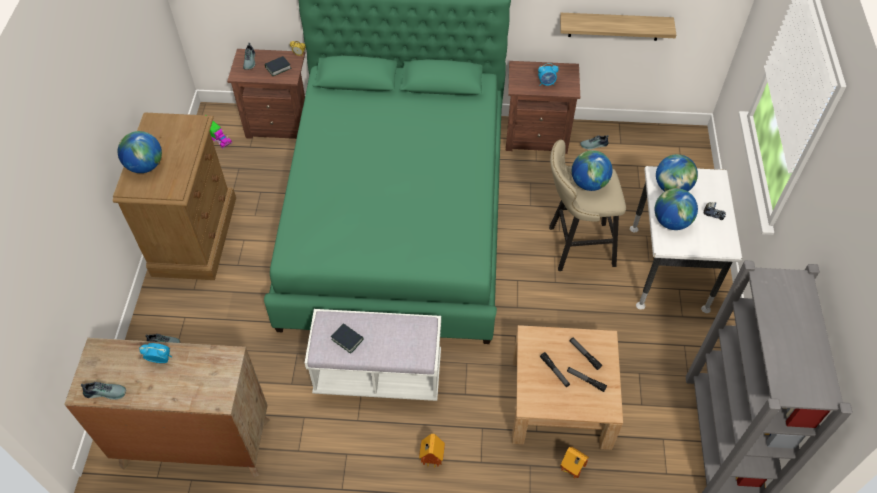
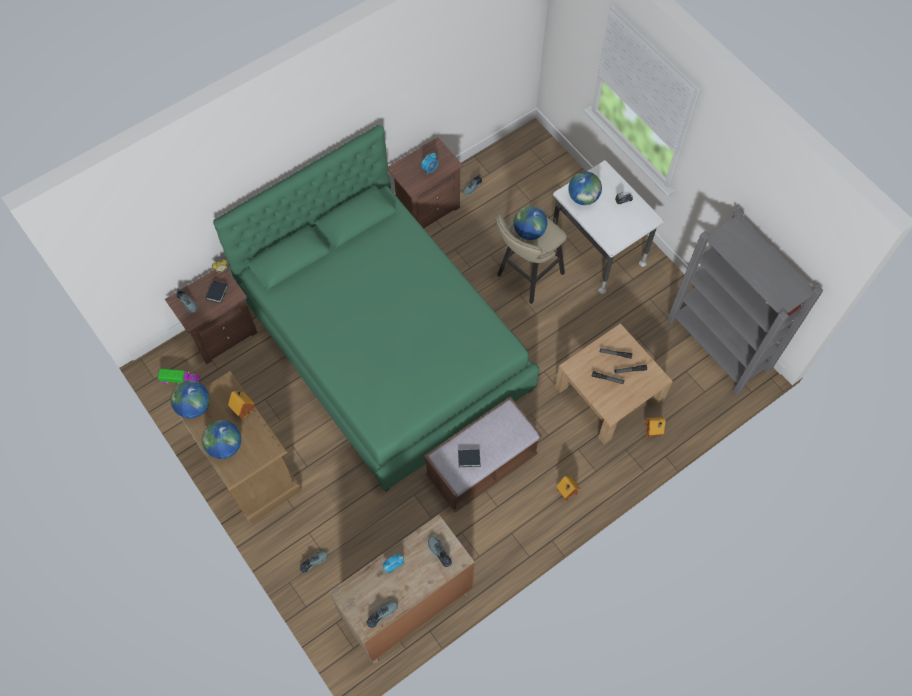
camera: 40 degrees left, 10 degrees up
(189, 151) = (245, 411): none -> toy house
(209, 380) = (439, 552): none -> shoe
(378, 374) = (481, 466): white bench -> brown bench
(614, 26) = (455, 96): shelf -> none
(671, 222) = (603, 224): globe -> globe (194, 406)

